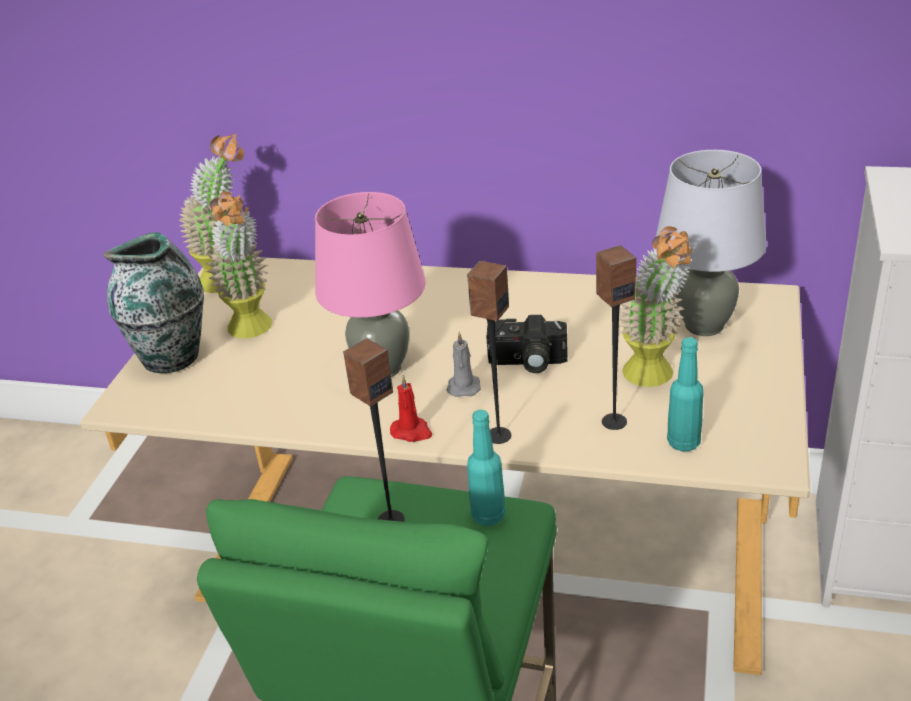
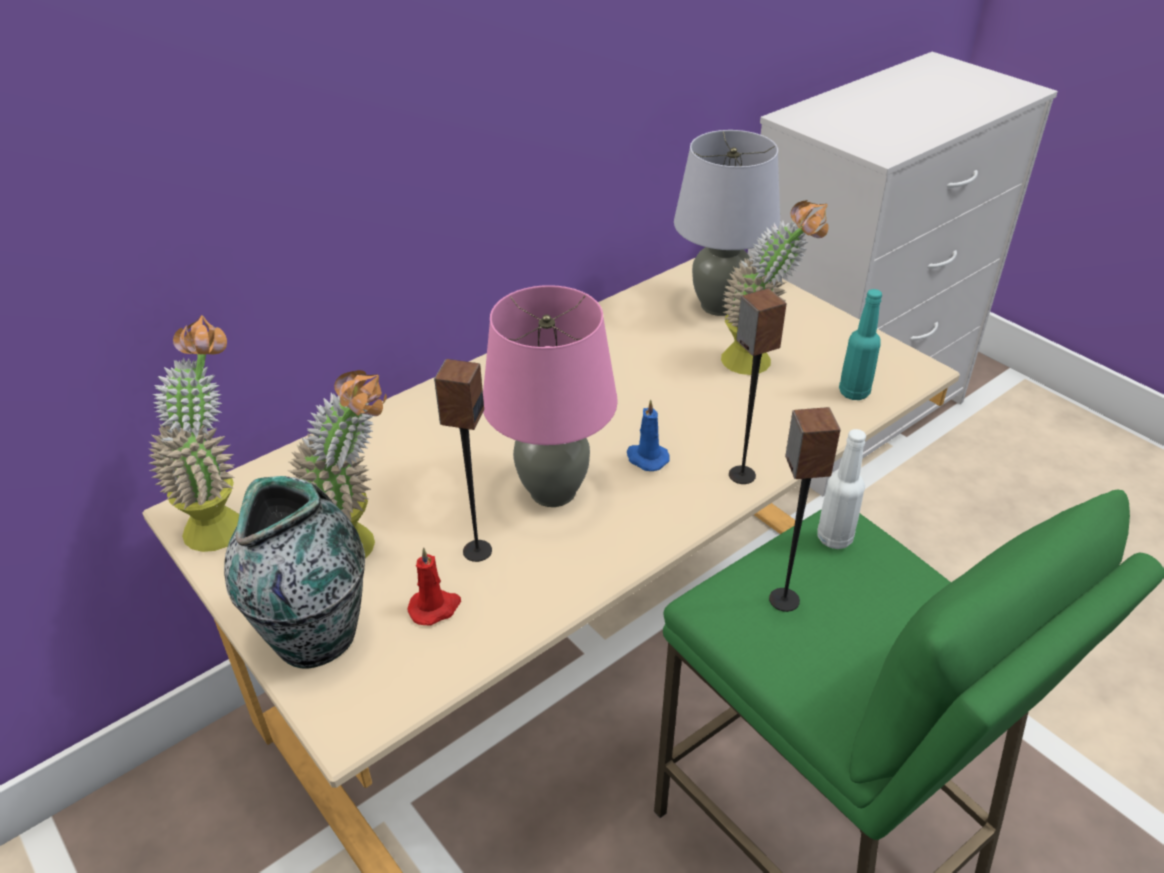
camera: 55 degrees left, 5 degrees up
(412, 432) = (678, 521): red candle -> red candle (435, 607)
(464, 386) = (646, 458): grey candle -> blue candle
(488, 516) = (835, 538): turquoise bottle -> white bottle
(527, 362) = (656, 408): camera -> none
(614, 421) = (791, 409): speaker -> speaker (476, 551)

